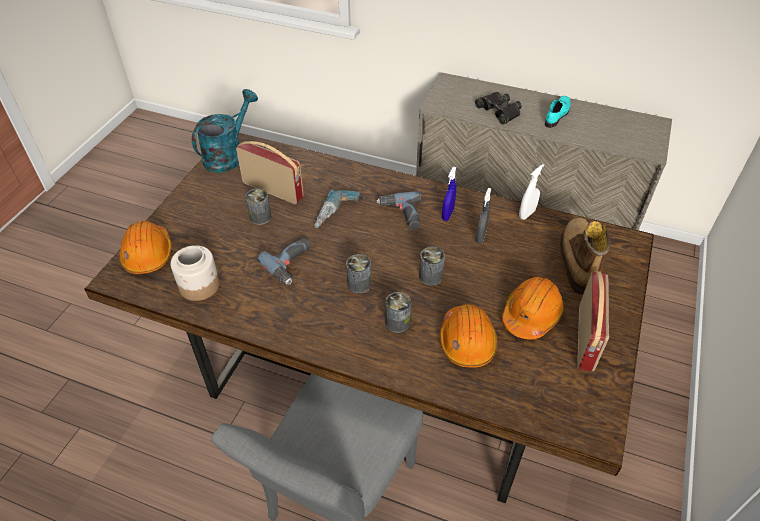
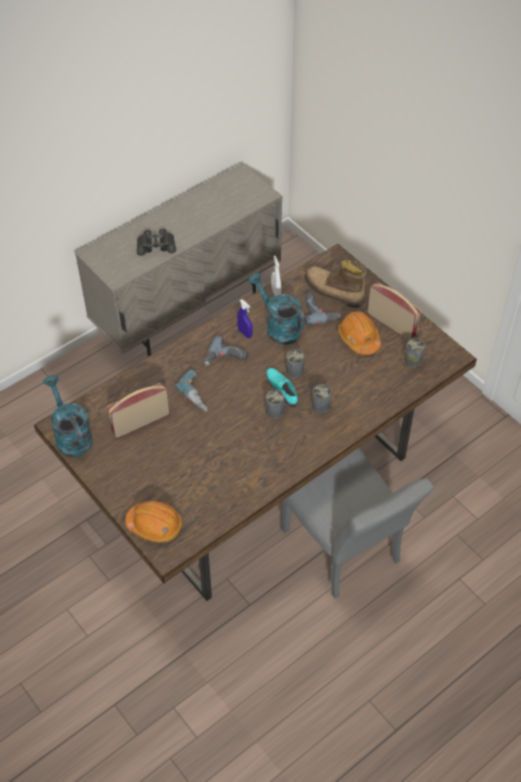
camera: 60 degrees left, 5 degrees up
(200, 285) = (211, 502): jar -> none
(260, 217) = (165, 441): can -> can (413, 360)
(292, 264) = (229, 441): power drill -> power drill (319, 311)
(467, 341) = (358, 379): orange hard hat -> none
(480, 236) = (278, 327): grey spray bottle -> turquoise watering can
(557, 114) = (187, 216): turquoise shoe -> turquoise shoe (282, 388)

